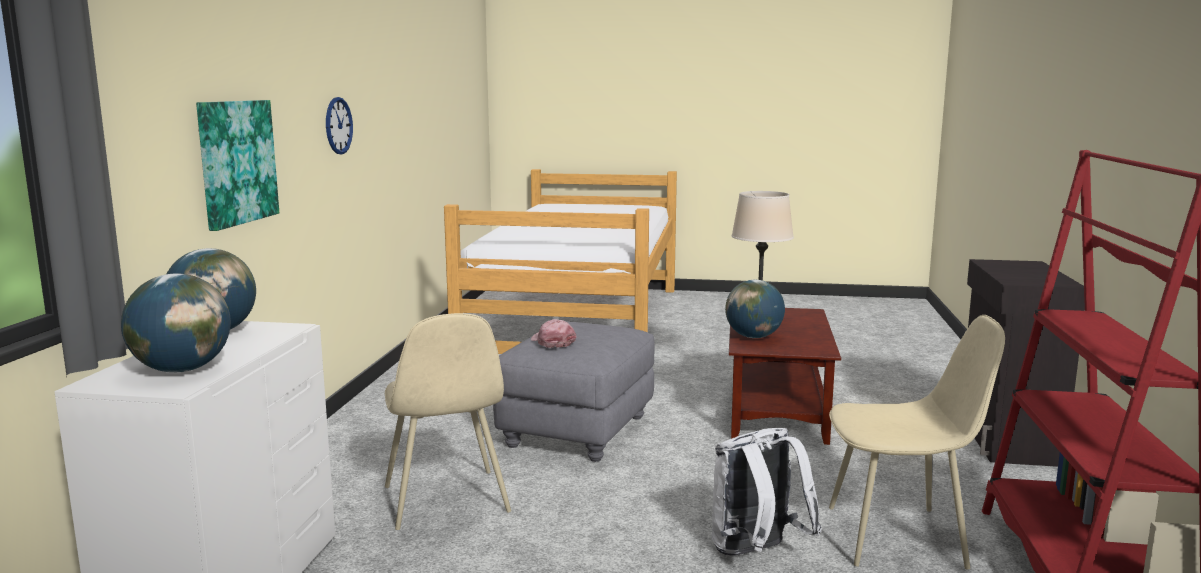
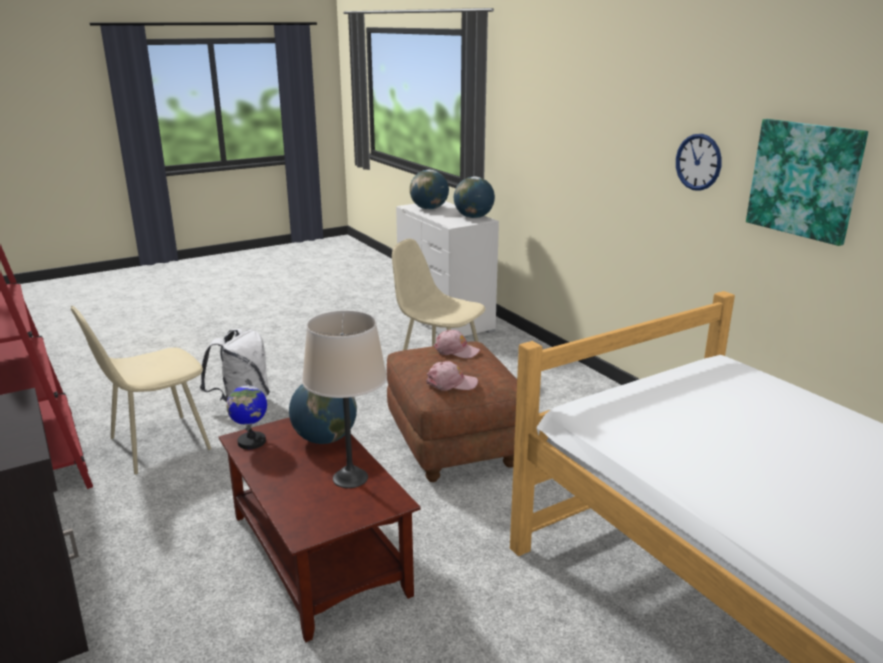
camera: 140 degrees right, 10 degrees up
(236, 162) = (574, 155): picture -> picture (804, 179)
(577, 431) = (453, 444): grey ottoman -> brown ottoman
(609, 326) = (451, 383): none -> pink cap
(814, 347) = (251, 442): none -> globe

